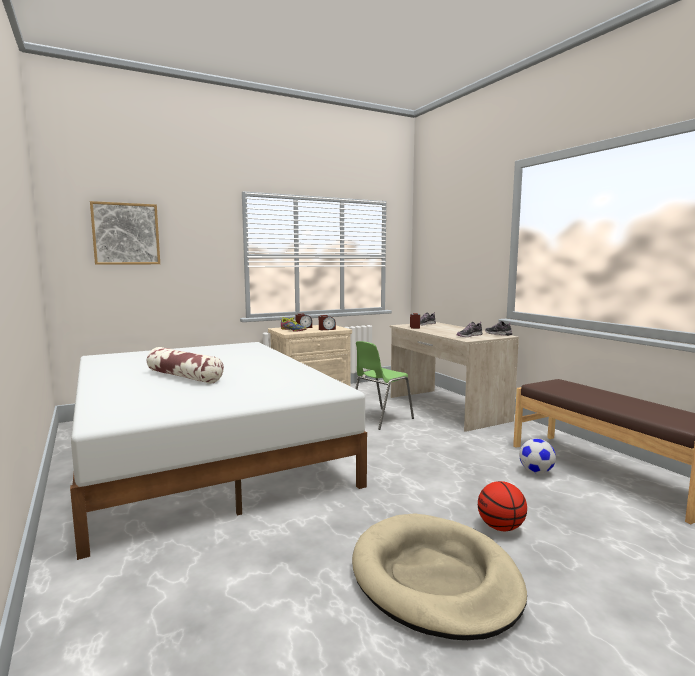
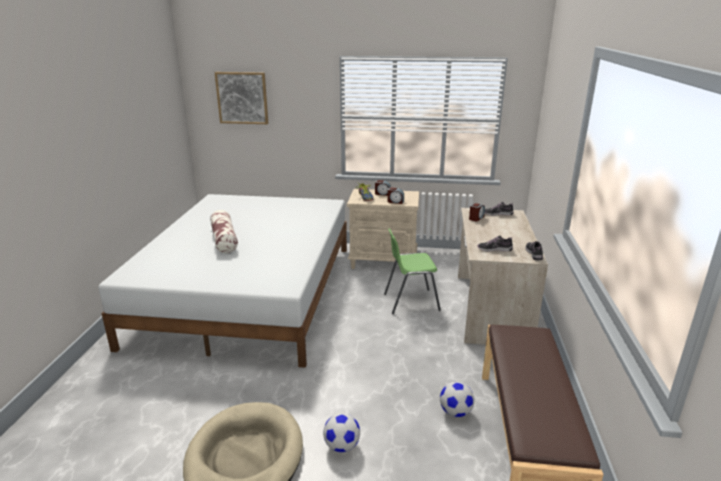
camera: 35 degrees right, 15 degrees up
(501, 527) = (342, 446): basketball -> football

